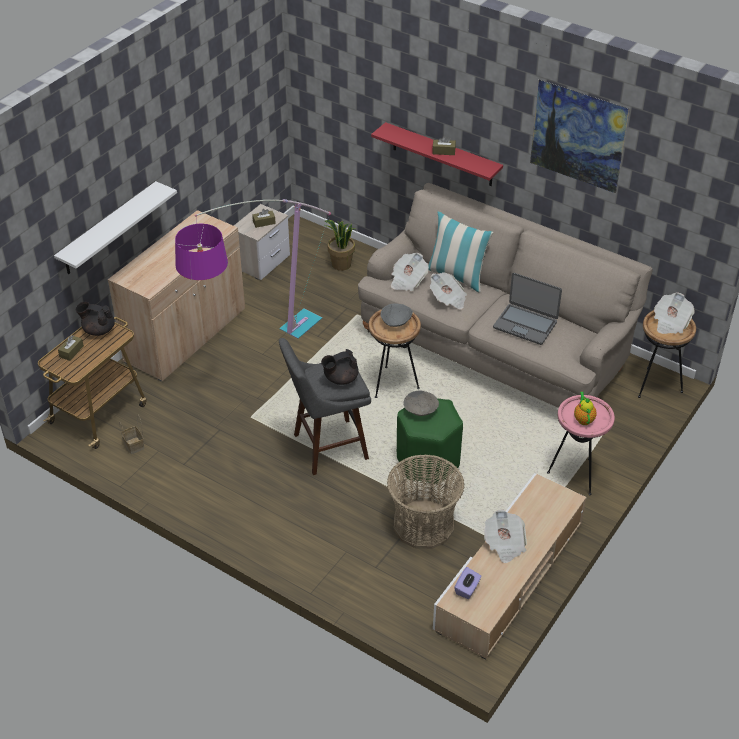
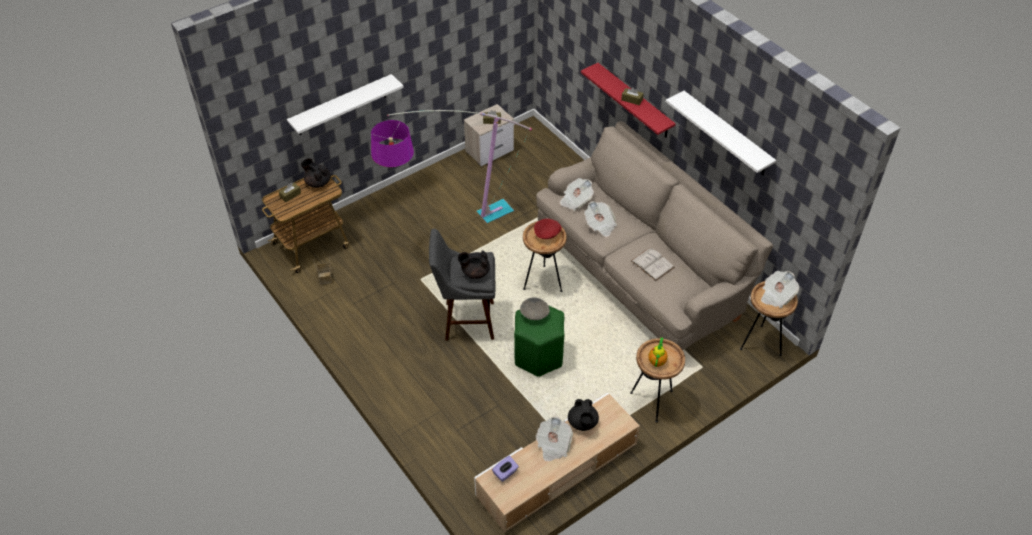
camera: 20 degrees right, 5 degrees up
(186, 336) = (403, 198): beige cabinet -> none
(341, 265) = (550, 169): potted plant -> none
(396, 322) = (547, 234): grey bowl -> red bowl
(423, 525) = (510, 407): basket -> none
(457, 276) = (618, 206): pillow -> none
(524, 512) = (582, 423): none -> black teapot
(525, 324) = (652, 264): laptop -> white book
(575, 157) = (726, 134): picture -> white shelf
(575, 475) = (653, 402): pink side table -> brown side table

